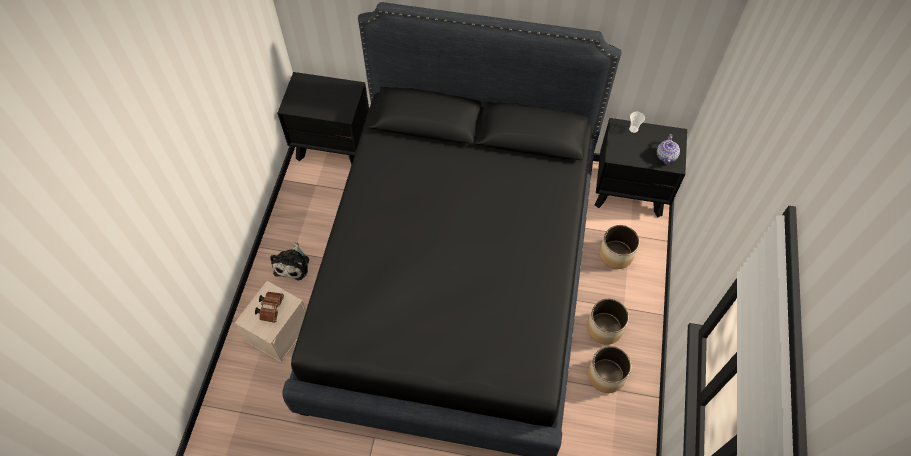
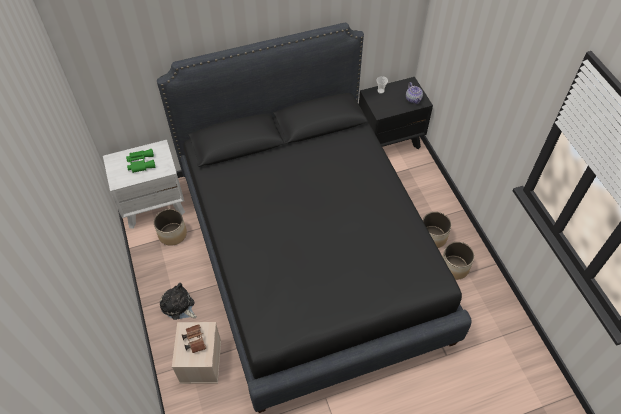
camera: 30 degrees left, 5 degrees down
(293, 264) = (179, 306): plush toy -> plush toy turned 150 degrees clockwise
(324, 96) = (140, 162): none -> green binoculars
(333, 145) = (154, 204): black nightstand -> white nightstand
(616, 254) = (408, 185): planter -> planter (173, 234)

